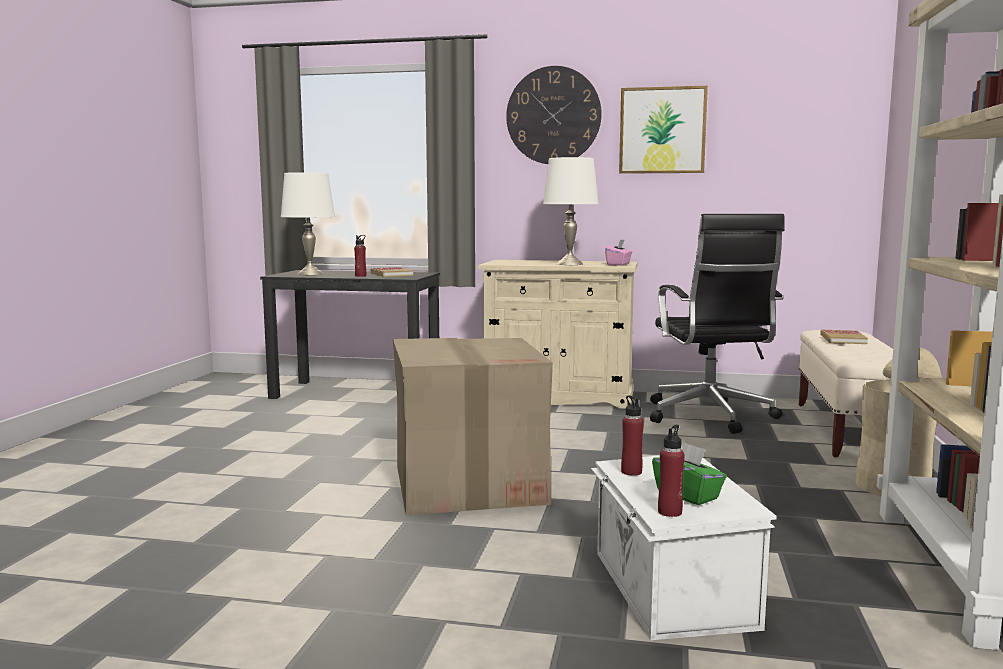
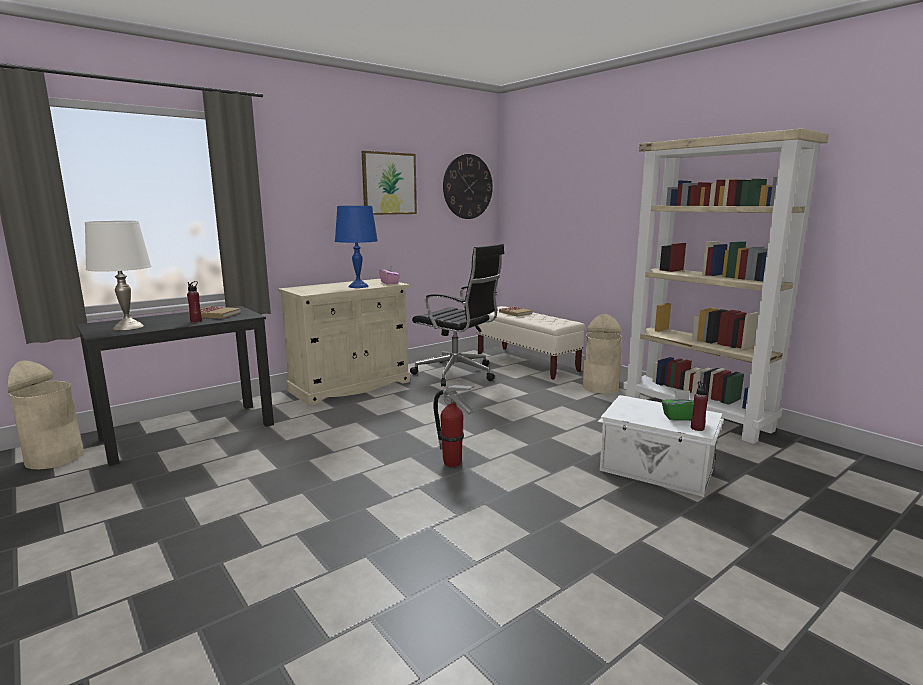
camera: 50 degrees left, 5 degrees up
(258, 385) = (55, 458): none -> beige trash can
(468, 483) = (453, 463): cardboard box -> fire extinguisher
(553, 115) = (314, 168): wall clock -> wall clock (467, 187)
(569, 264) = (358, 286): white table lamp -> blue table lamp
(631, 472) = (631, 415): red bottle -> none

